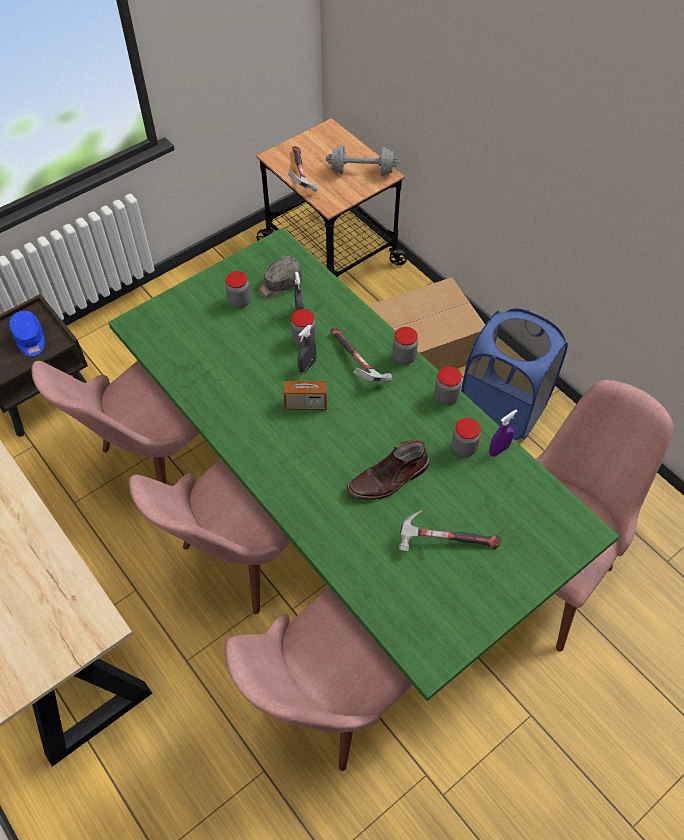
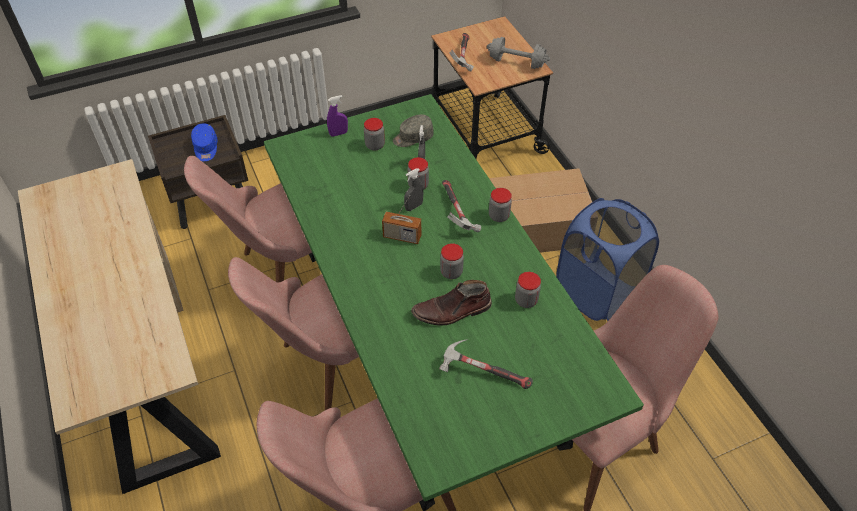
camera: 15 degrees right, 5 degrees down
(446, 397) = (525, 255): jar -> jar (451, 272)
(499, 450) = (557, 308): purple spray bottle -> purple spray bottle (338, 133)

